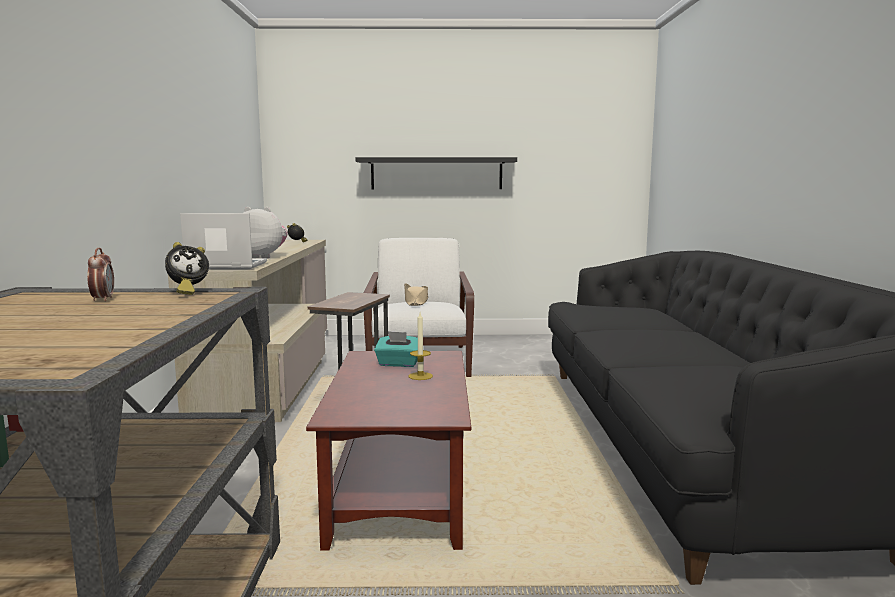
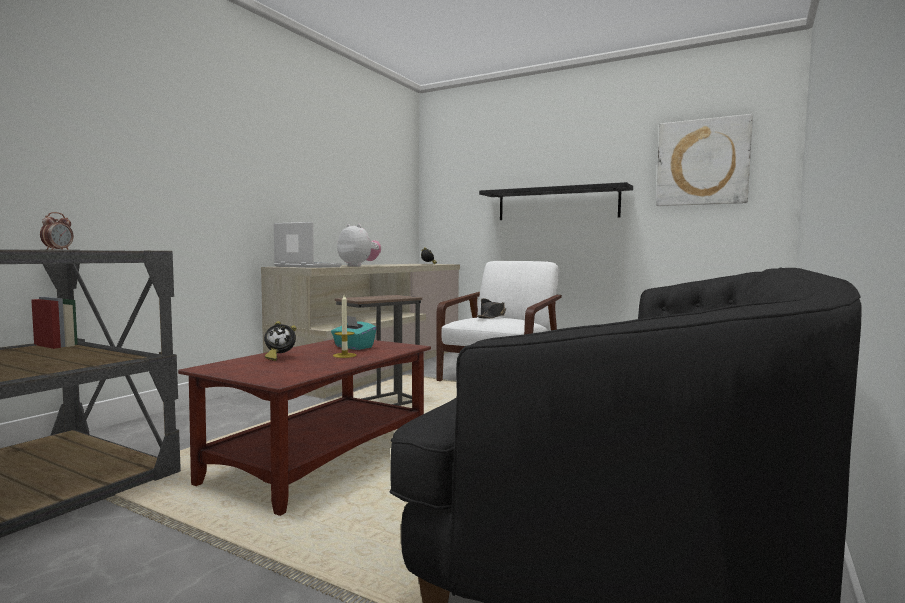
camera: 30 degrees right, 5 degrees down
(187, 292) = (114, 250): alarm clock -> alarm clock (279, 357)
(416, 302) = (492, 316): beige hat -> black hat
(575, 140) = (702, 162): none -> picture

